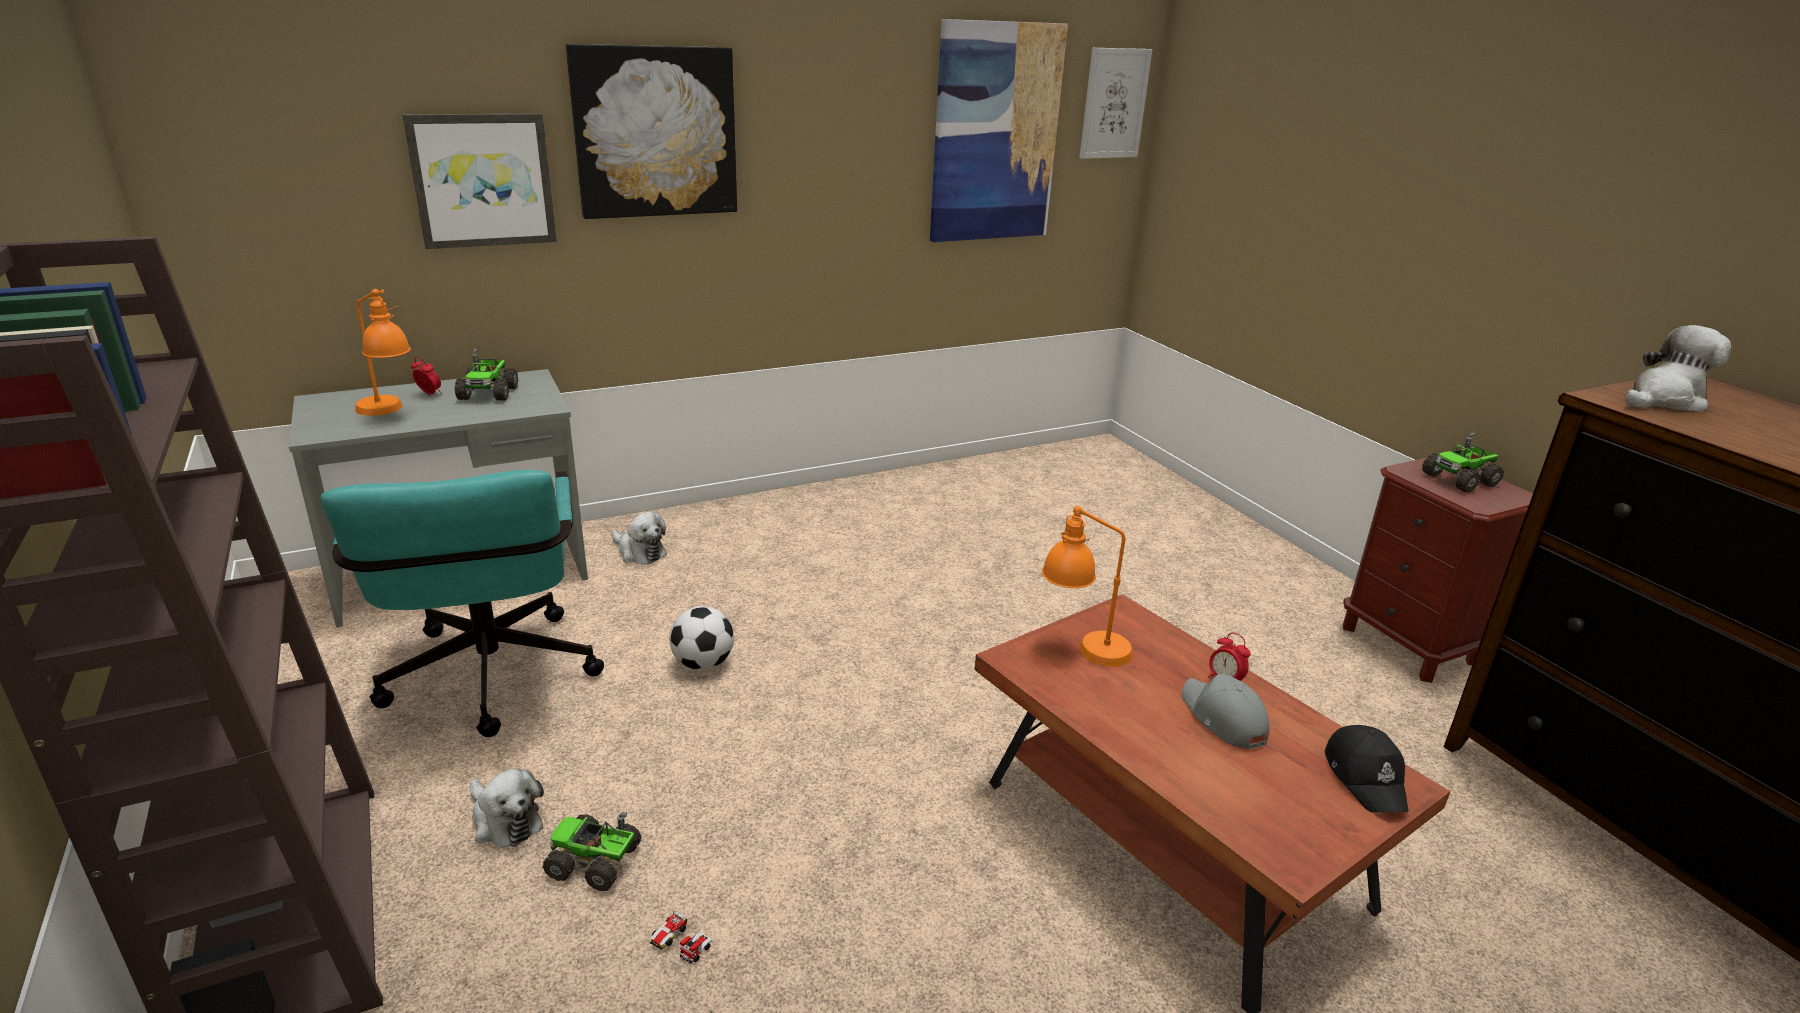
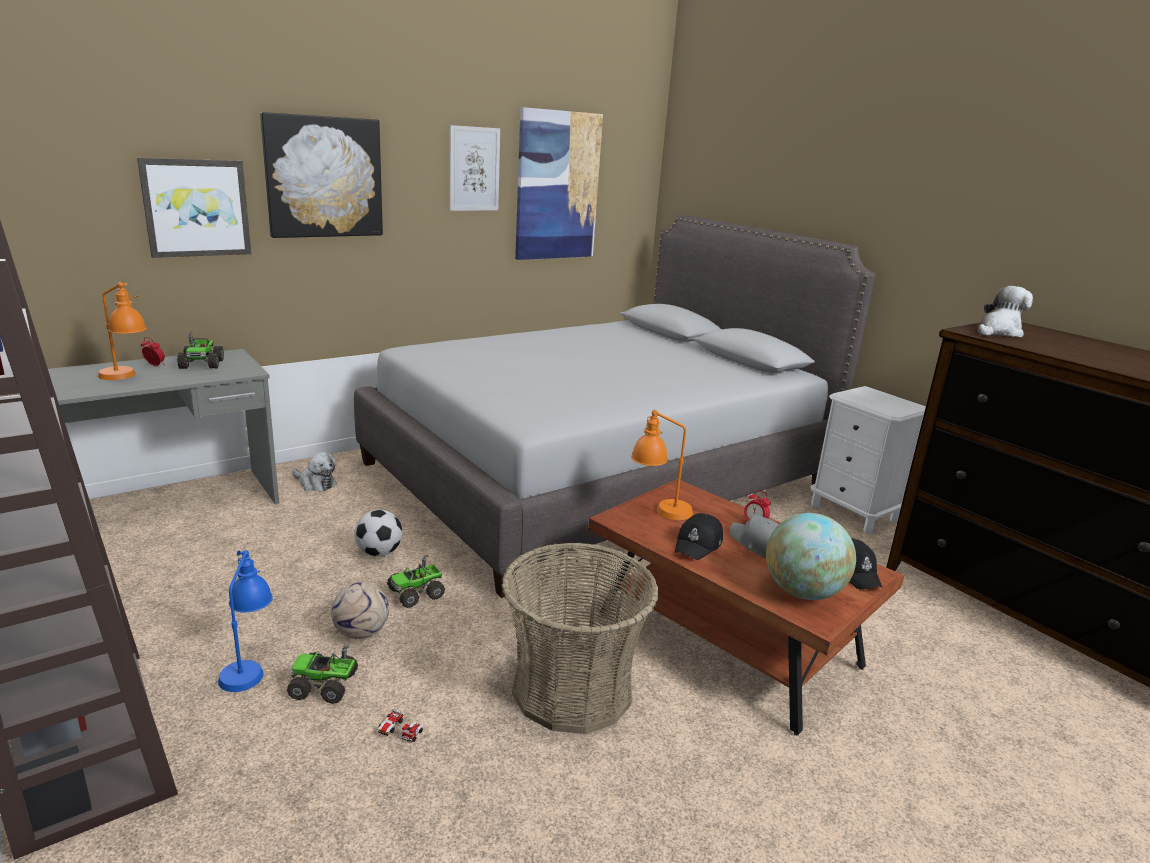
camera: 10 degrees left, 5 degrees down
(490, 684) = (217, 576): turquoise office chair -> none
(504, 821) = (248, 665): plush toy -> blue table lamp
(658, 785) = (362, 633): none -> football
(929, 902) = (572, 688): none -> basket
(1026, 560) = (597, 475): none -> grey bed
(1114, 104) = (634, 169): picture -> picture (474, 169)
(1130, 711) = (699, 544): none -> black cap
(1276, 809) = (802, 592): none -> globe
(1409, 645) = (854, 513): brown nightstand -> white nightstand
(1460, 480) = (878, 399): toy truck -> toy truck (417, 593)

